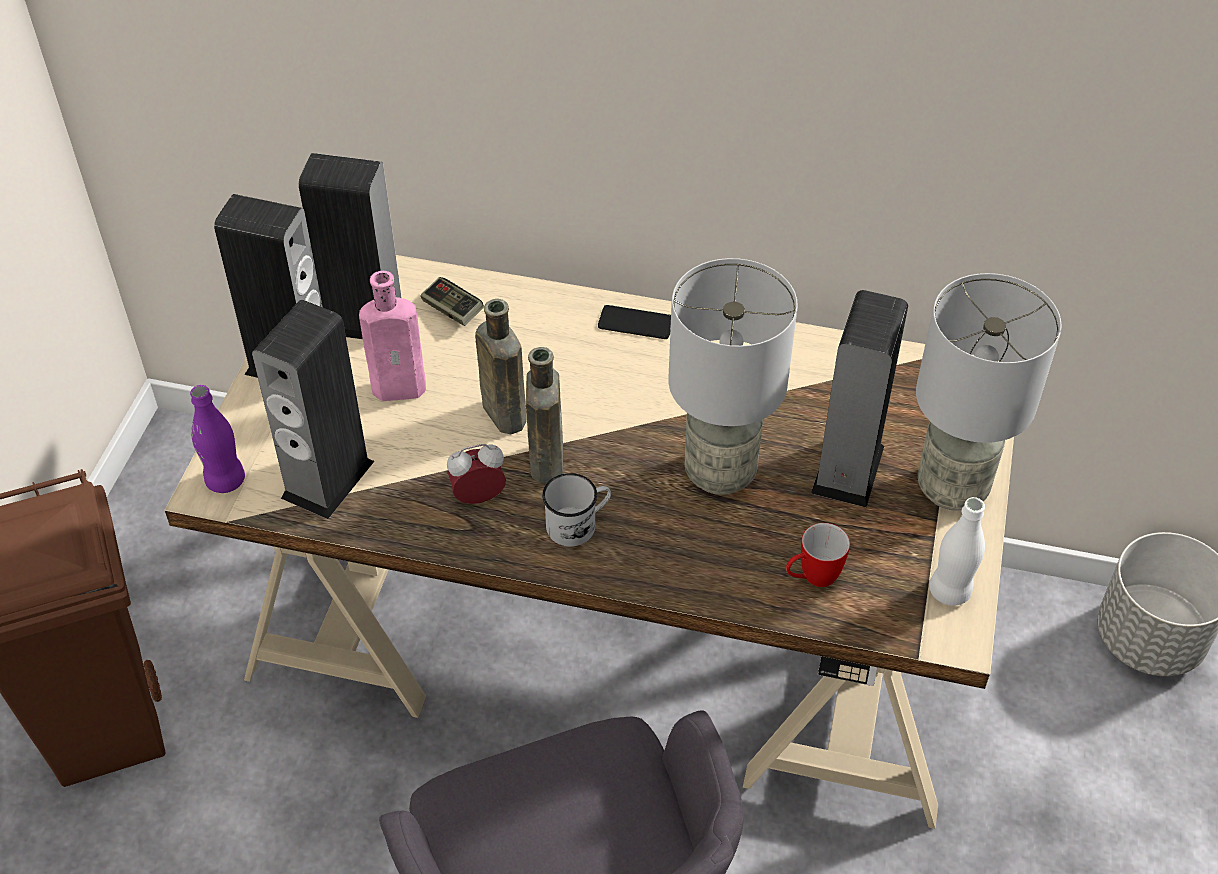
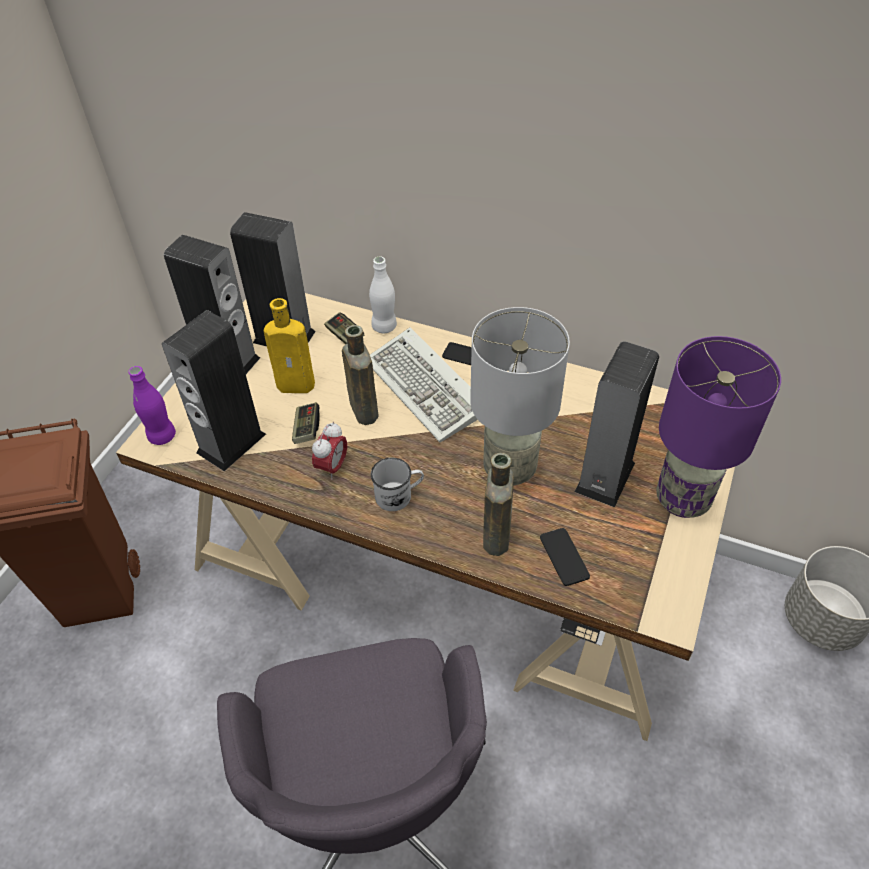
camera: 10 degrees right, 0 degrees up
(403, 387) = (298, 385): pink bottle -> yellow bottle
(430, 448) = (307, 429): none -> game controller
(478, 497) = (332, 467): alarm clock -> alarm clock turned 120 degrees clockwise
(546, 459) = (386, 445): brown bottle -> brown bottle (496, 534)
(588, 375) = (428, 389): none -> keyboard
(811, 578) = (564, 557): mug -> phone
(950, 487) = (681, 499): grey table lamp -> purple table lamp
(950, 591) = (669, 580): white bottle -> white bottle (384, 327)

